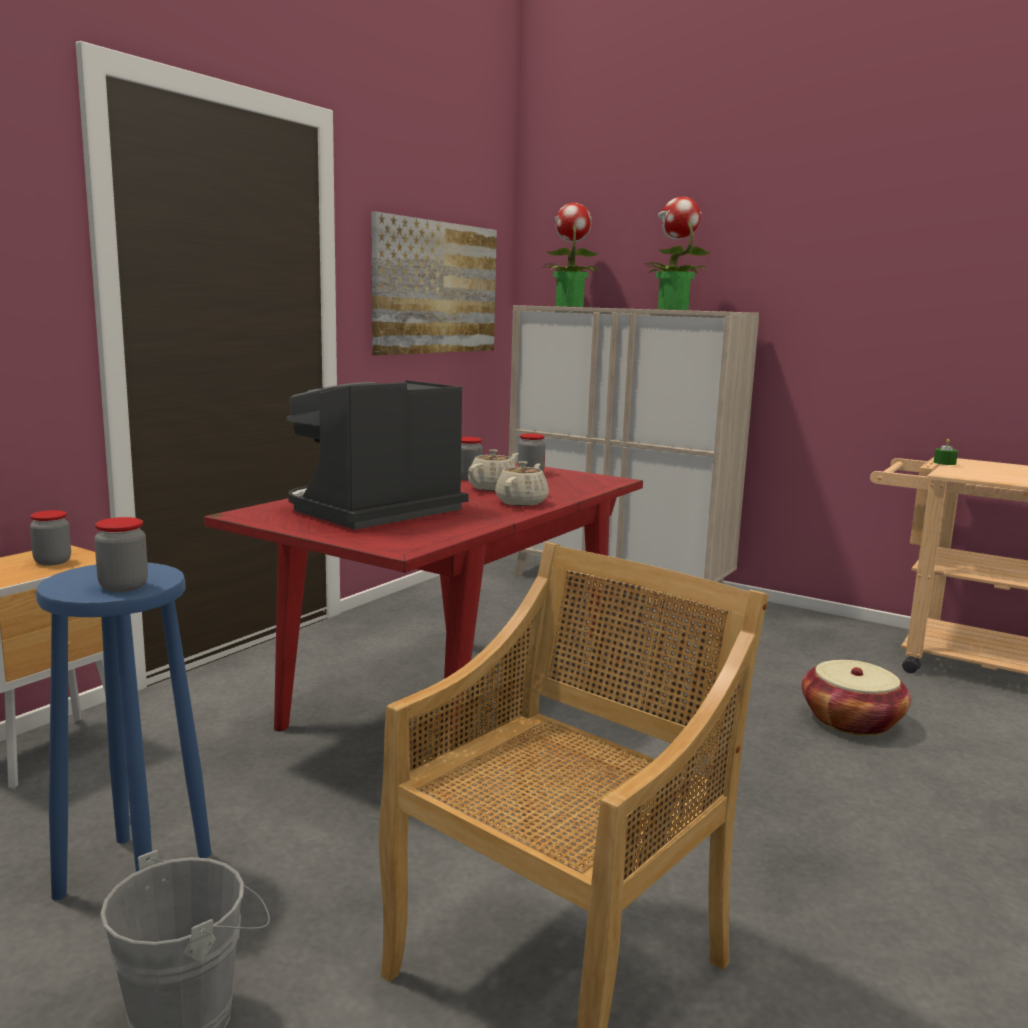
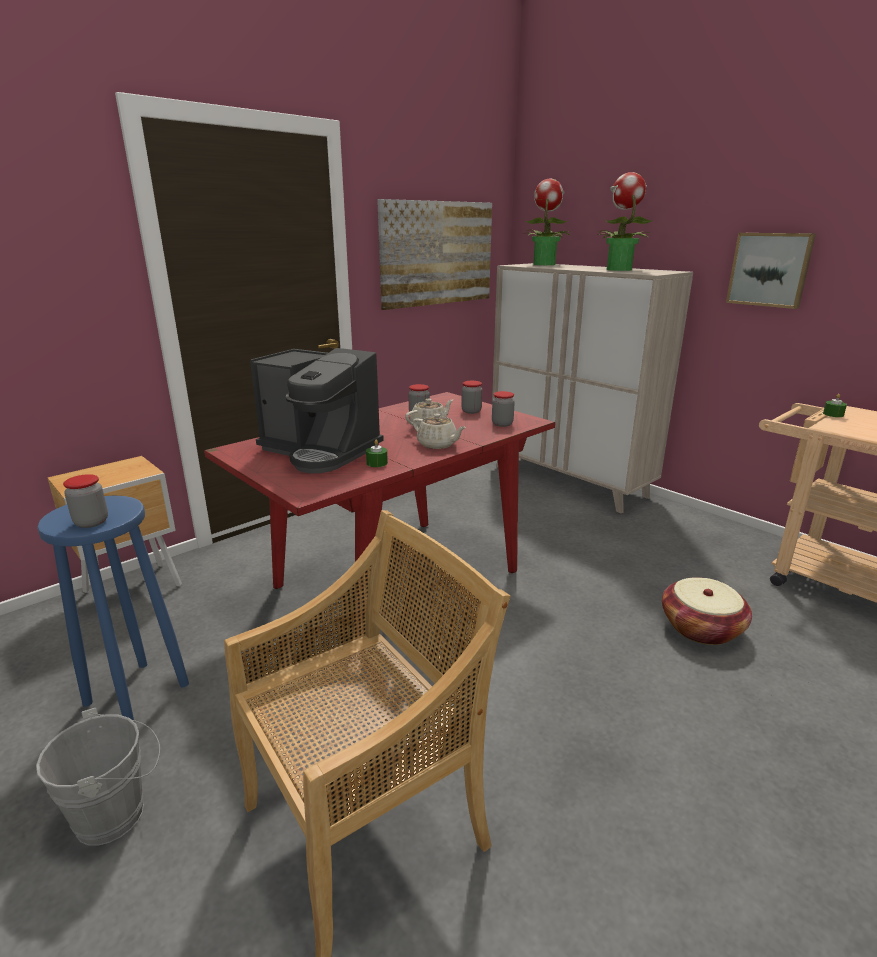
camera: 15 degrees right, 10 degrees up
(52, 561) = (121, 472): jar -> jar (502, 424)
(374, 512) = (320, 451): coffee machine -> coffee machine turned 120 degrees counterclockwise
(462, 519) = (377, 463): none -> green candle
(522, 502) = (438, 445): beige teapot -> beige teapot turned 90 degrees clockwise
(847, 308) = (769, 269): none -> picture

